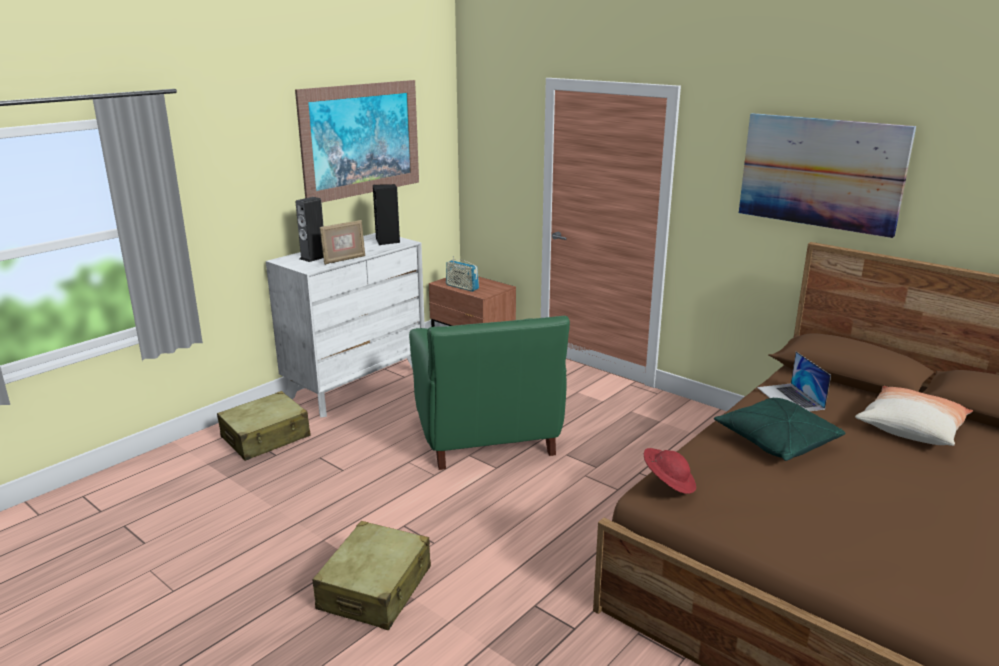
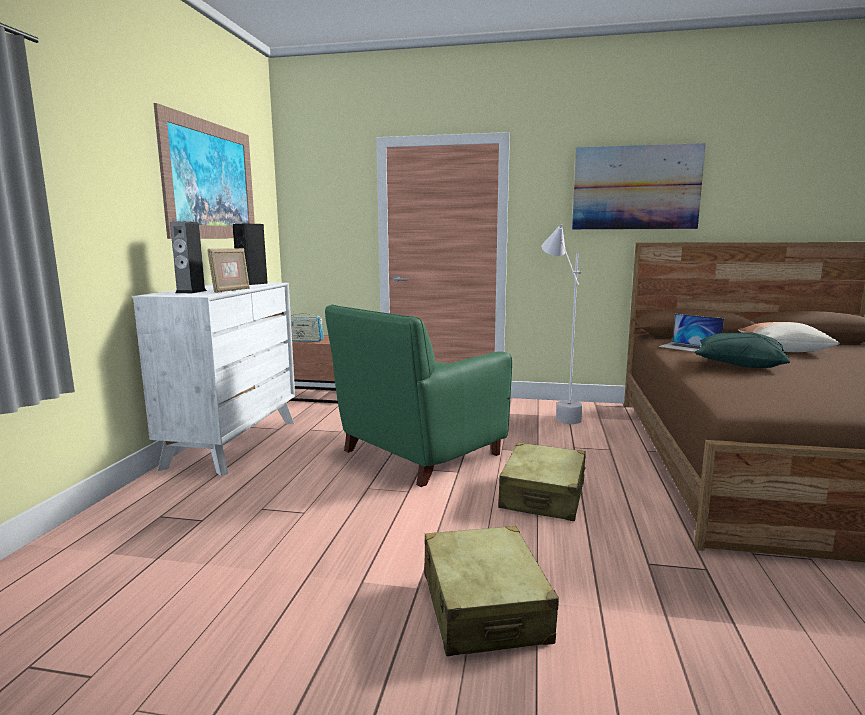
camera: 30 degrees left, 10 degrees down
(266, 437) = (170, 508): beige suitcase -> beige suitcase (543, 495)
(486, 437) = (418, 453): green armchair -> green armchair turned 90 degrees clockwise
(668, 482) = (742, 392): red hat -> none
(684, 425) = (558, 413): none -> white floor lamp

